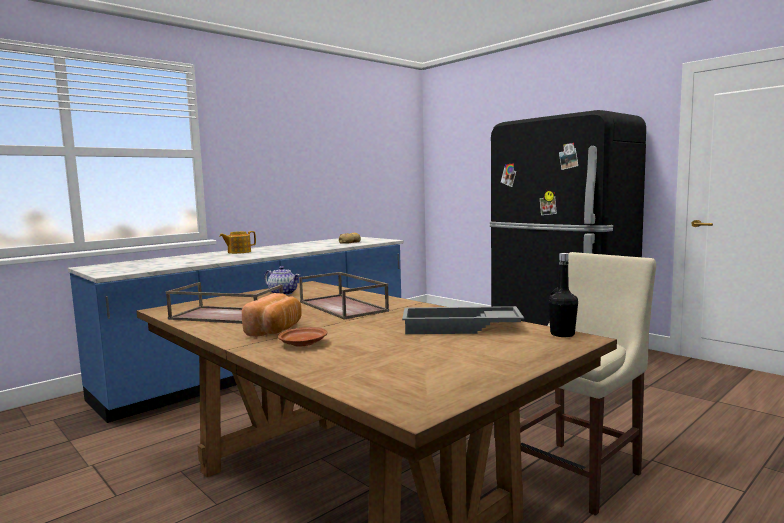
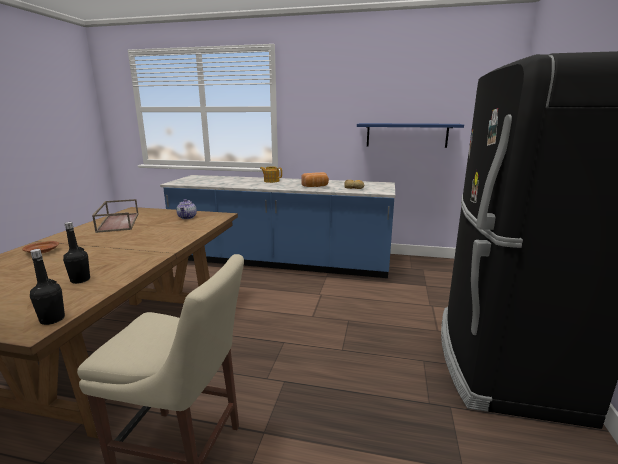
camera: 55 degrees right, 10 degrees up
(276, 330) = (78, 239): bread -> bread (315, 186)
(344, 306) = (150, 237): brown tray -> none
(349, 185) = (406, 135): none -> blue shelf
(460, 328) = (80, 280): grey tray -> black bottle

